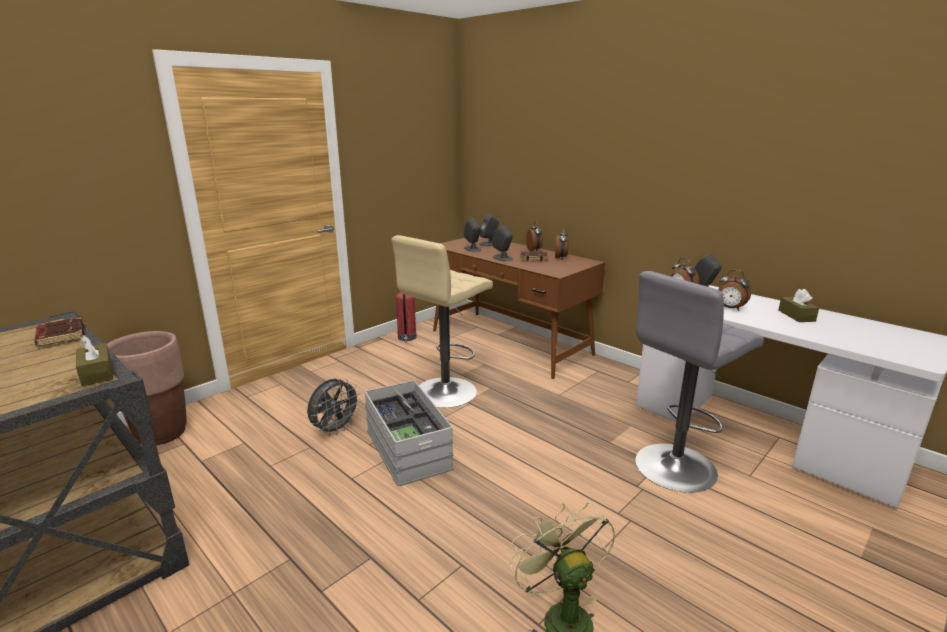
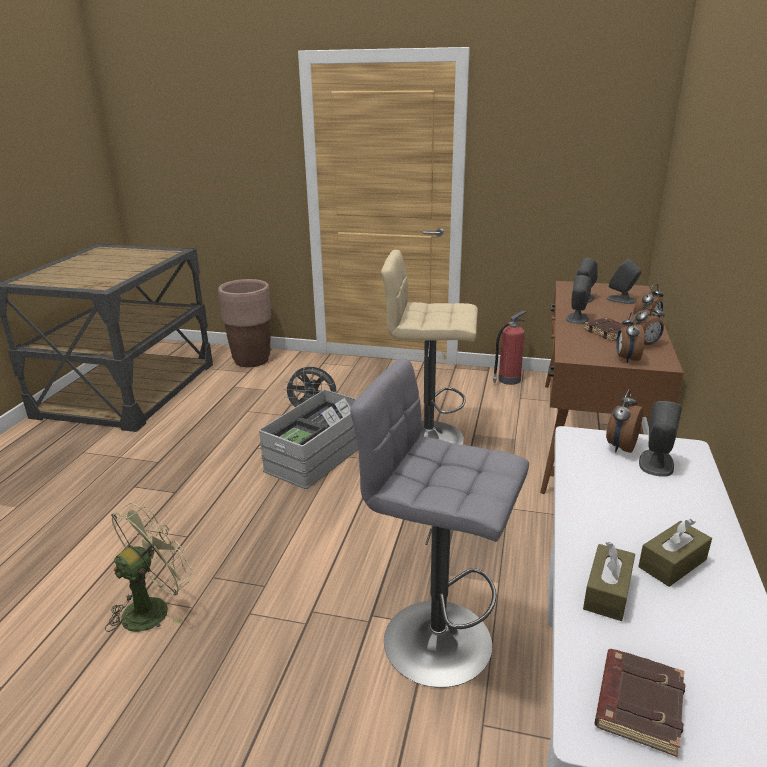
camera: 60 degrees right, 5 degrees up
(60, 336) = (155, 260): brown book -> brown book (637, 703)
(97, 373) = (109, 284): brown tissue box -> brown tissue box (607, 592)
(730, 308) = (613, 494): alarm clock -> alarm clock (626, 359)

